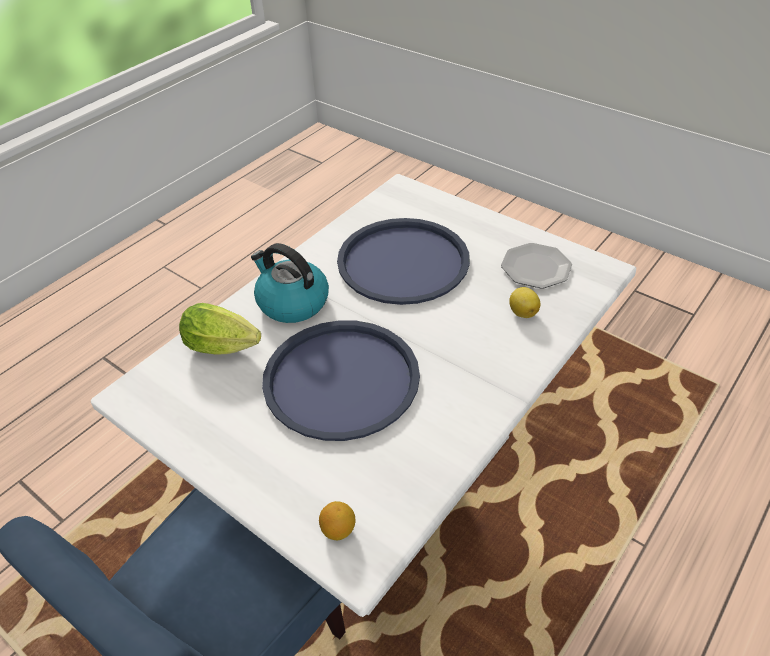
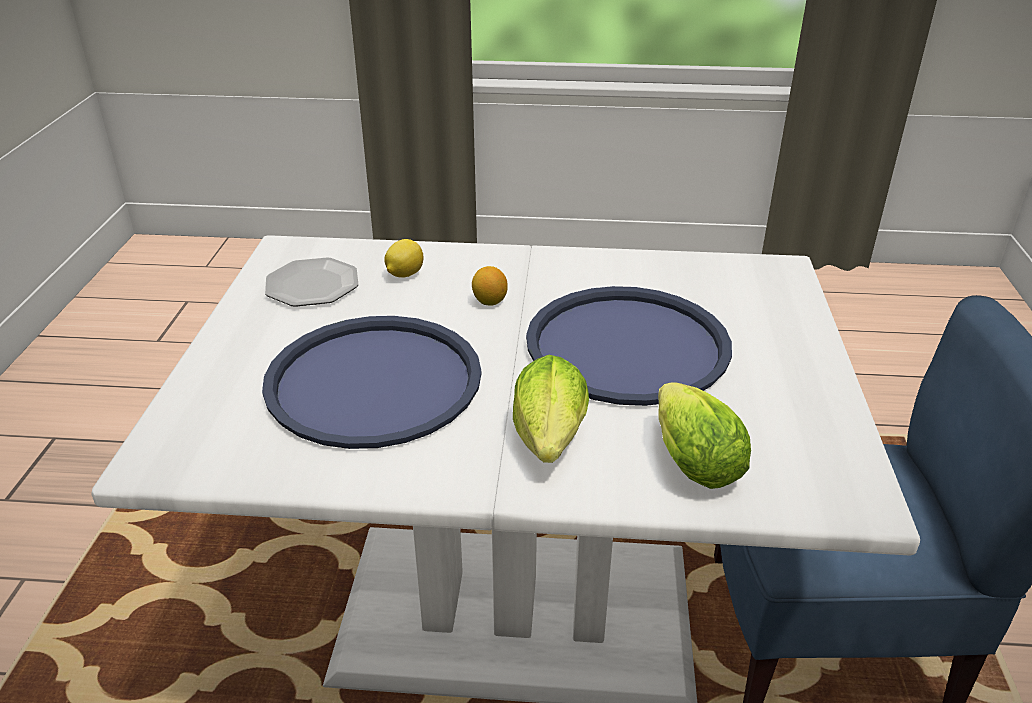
camera: 125 degrees left, 10 degrees down
(292, 302) = (549, 443): kettle -> lettuce
(338, 530) = (774, 284): lemon -> lemon (489, 301)

